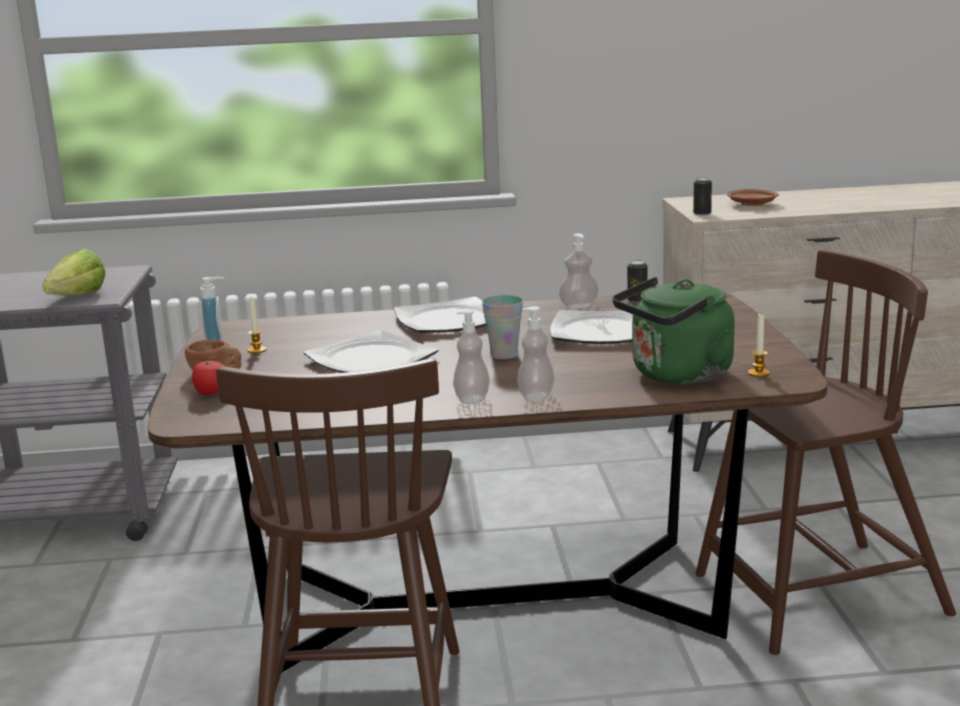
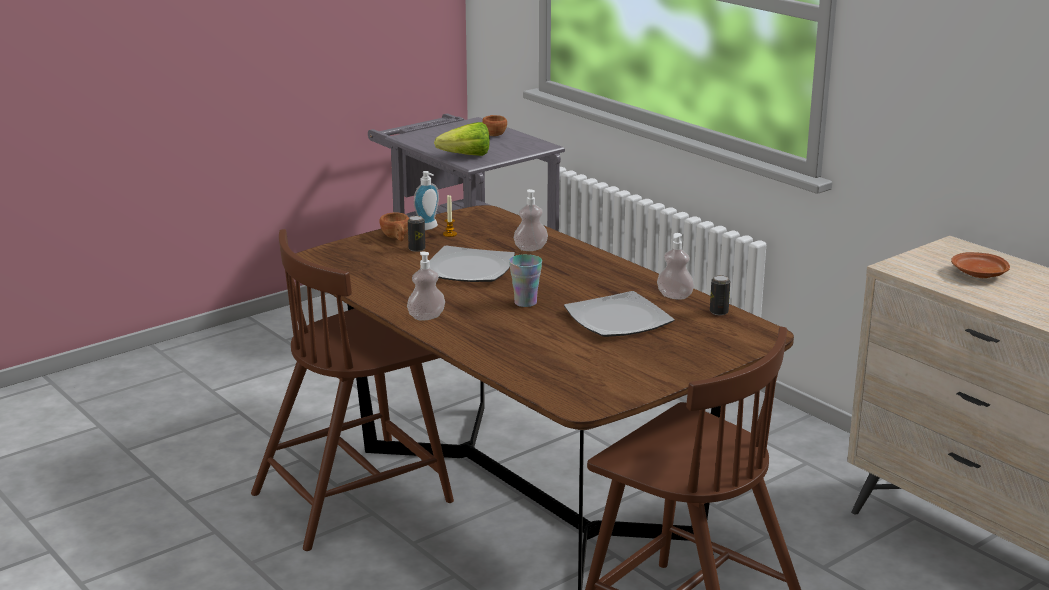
camera: 55 degrees right, 5 degrees up
(43, 278) = (494, 134): none -> brown cup
(212, 393) = (362, 249): tomato -> none
(447, 321) = (578, 266): plate -> none
(536, 396) = (452, 333): soap dispenser -> soap dispenser (530, 248)
(677, 376) = (545, 366): green kettle -> none
(702, 214) = (904, 262): can -> can (417, 249)
(758, 373) = (584, 392): candle -> none

